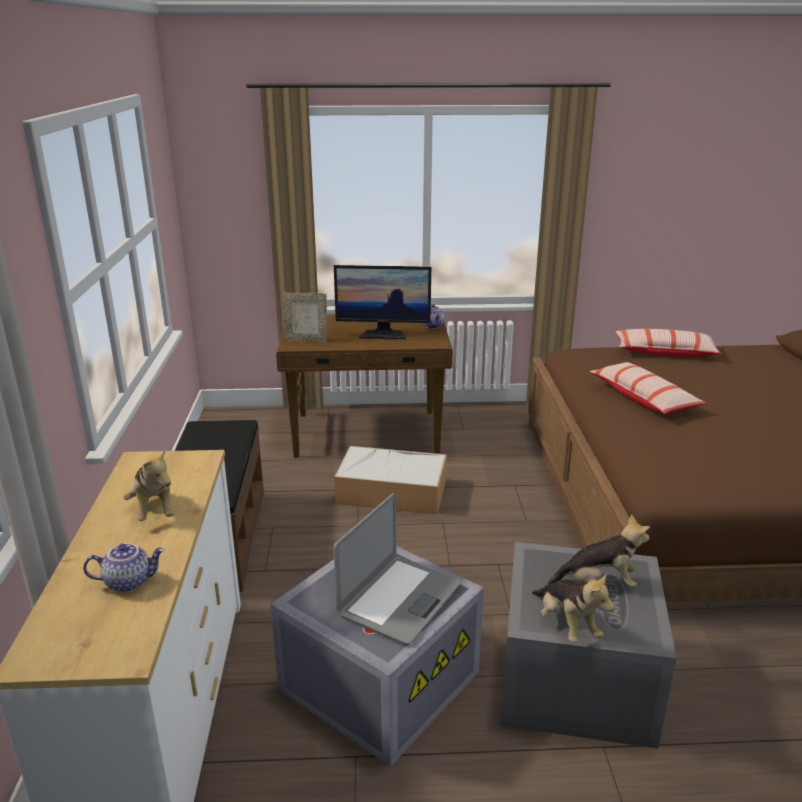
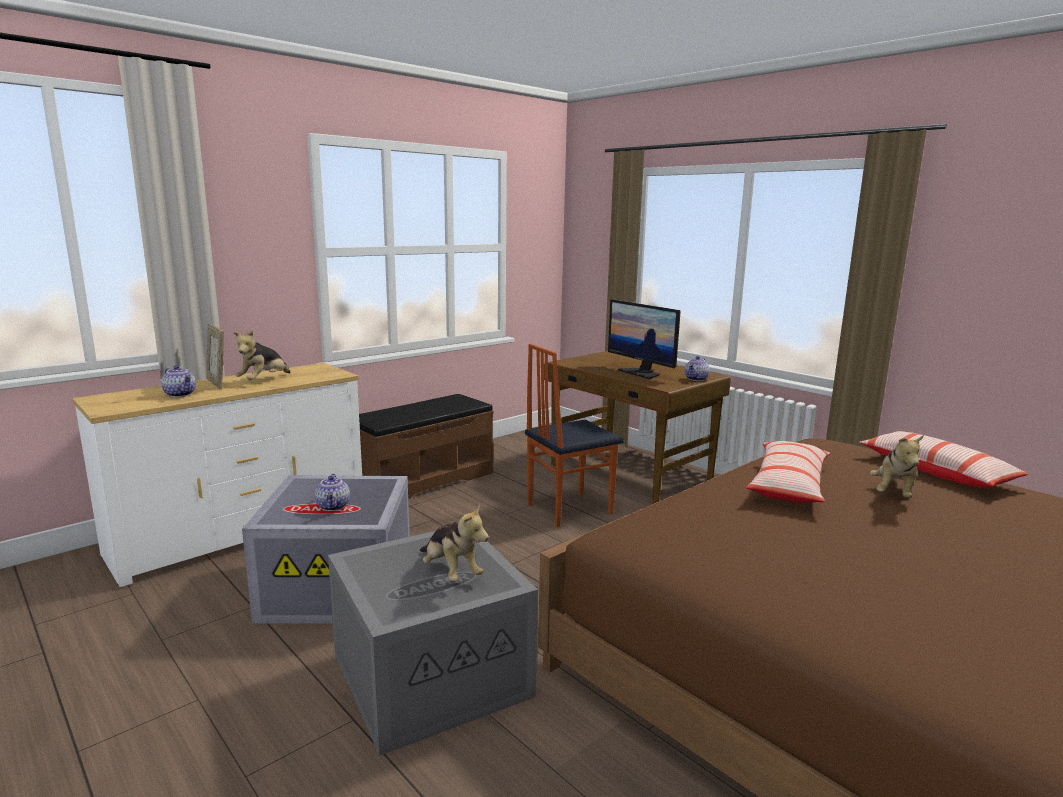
camera: 50 degrees right, 10 degrees down
(306, 340) = (579, 362): picture frame -> picture frame (217, 383)
(390, 492) = (568, 508): storage box -> chair
(399, 599) = (334, 506): laptop -> teapot
(566, 625) = (369, 573): plush toy -> plush toy (893, 493)

